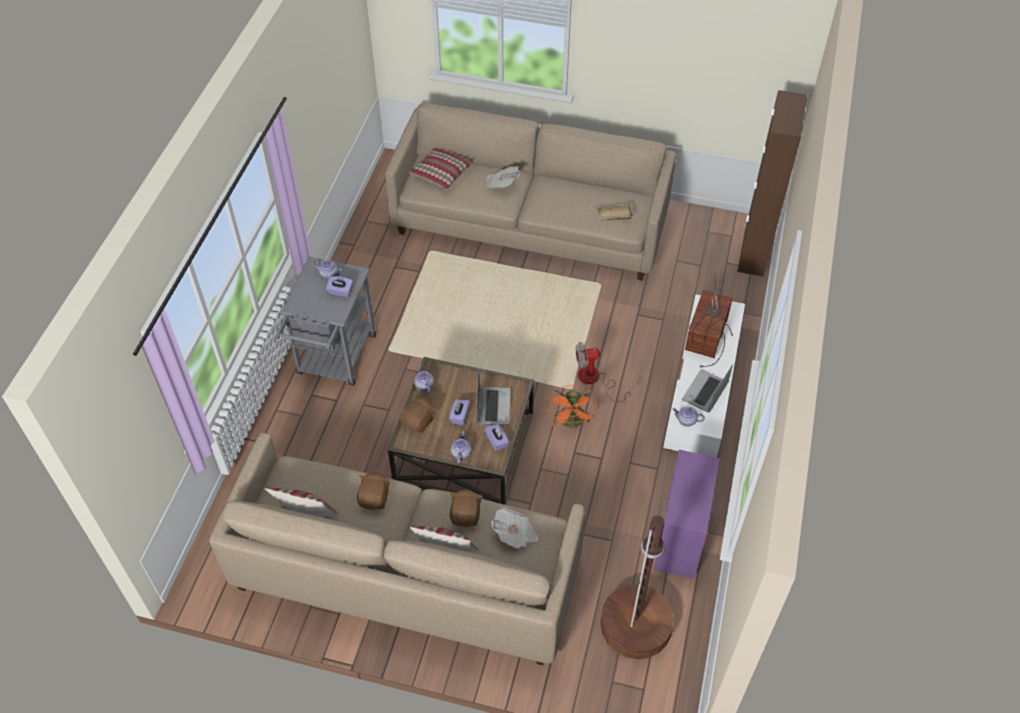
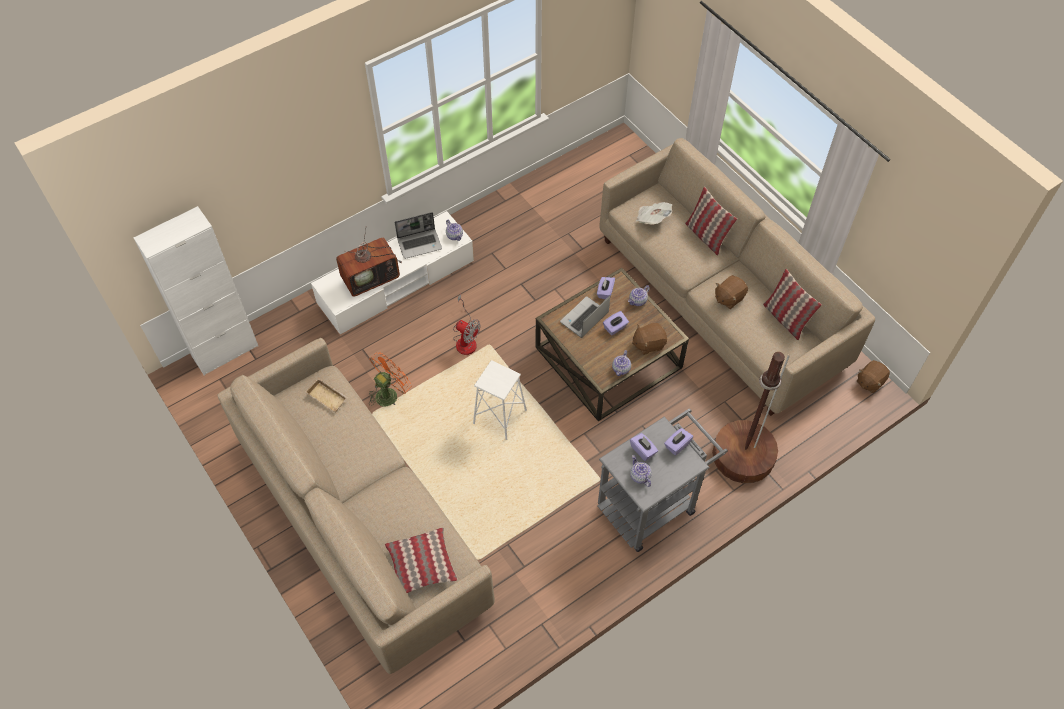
camera: 140 degrees left, 5 degrees up
(316, 310) = (677, 445): none -> purple tissue box
(466, 515) = (675, 246): brown plush toy -> brown plush toy (869, 382)
(501, 184) = (384, 502): newspaper -> none
(506, 343) = (500, 417): none -> white stool
(572, 424) = (516, 320): orange fan -> orange fan (389, 393)
(635, 625) = (601, 184): brown floor lamp -> brown floor lamp (743, 455)
(680, 539) = (525, 206): purple dresser -> none
(754, 253) = (225, 351): brown cabinet -> white cabinet

